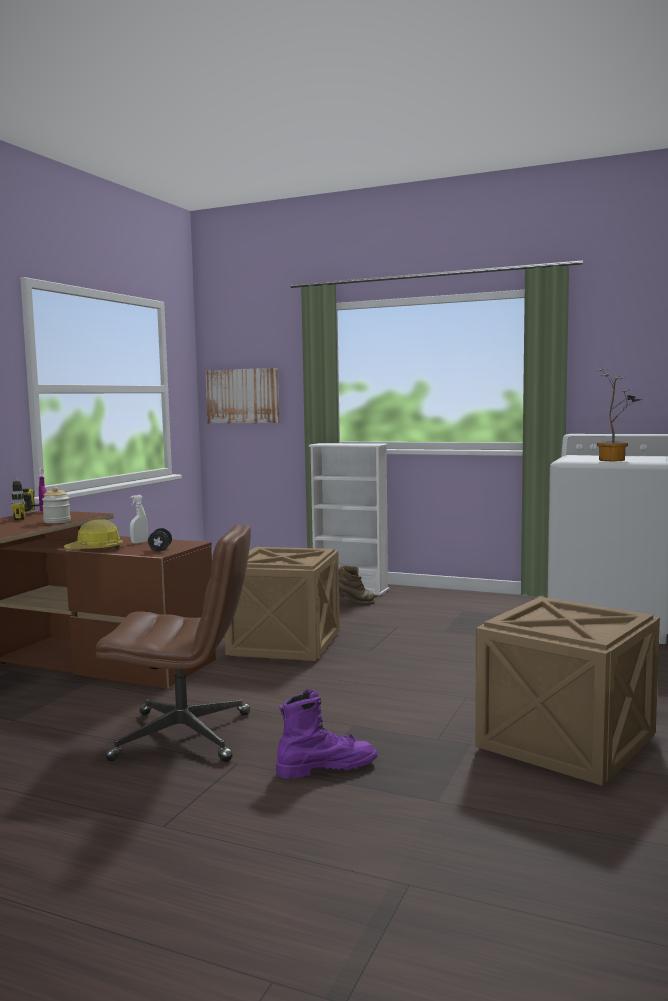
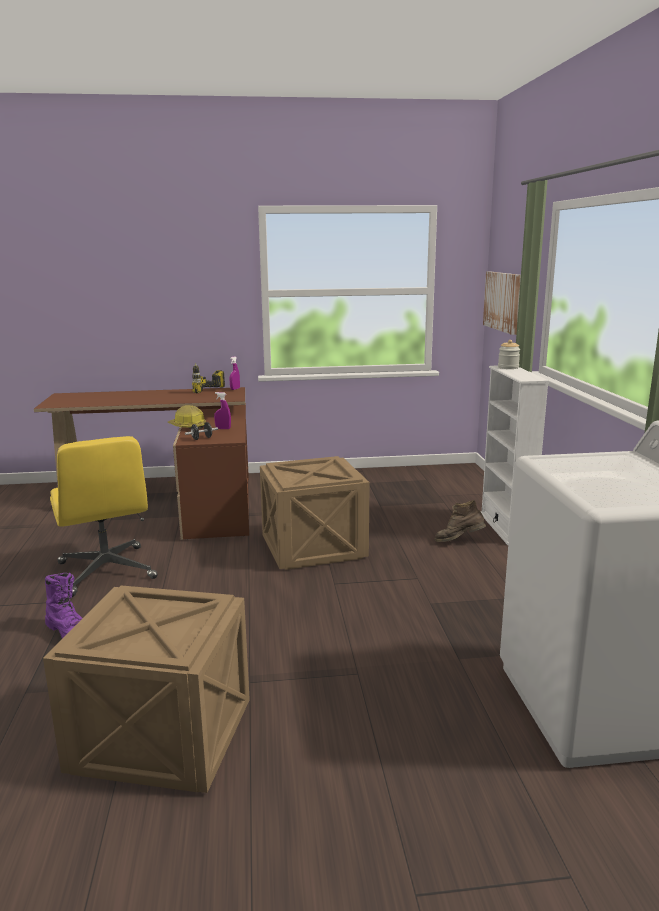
camera: 60 degrees right, 10 degrees up
(57, 521) = (196, 400): jar -> jar (508, 367)
(139, 542) = (223, 428): white spray bottle -> purple spray bottle
(185, 736) = (107, 571): brown office chair -> yellow office chair
(352, 604) = (459, 541): brown boot -> brown boot turned 135 degrees clockwise
(615, 460) = (582, 479): potted plant -> none

